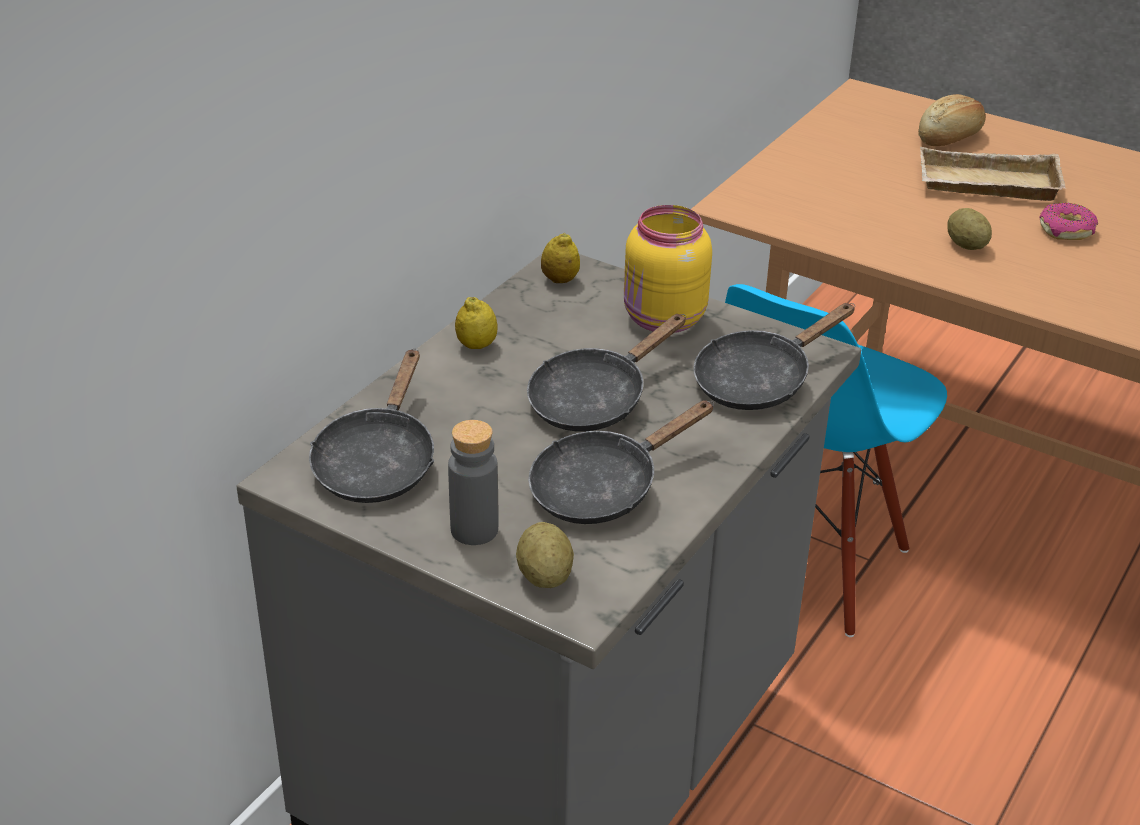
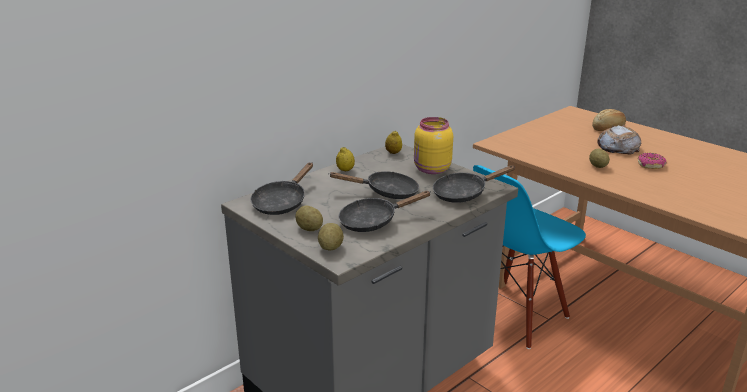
camera: 15 degrees right, 10 degrees down
(474, 530) = (309, 229): grey bottle -> potato
(595, 399) = (386, 192): black frying pan -> black frying pan turned 150 degrees counterclockwise
(986, 186) = (618, 146): beige tray -> bread

